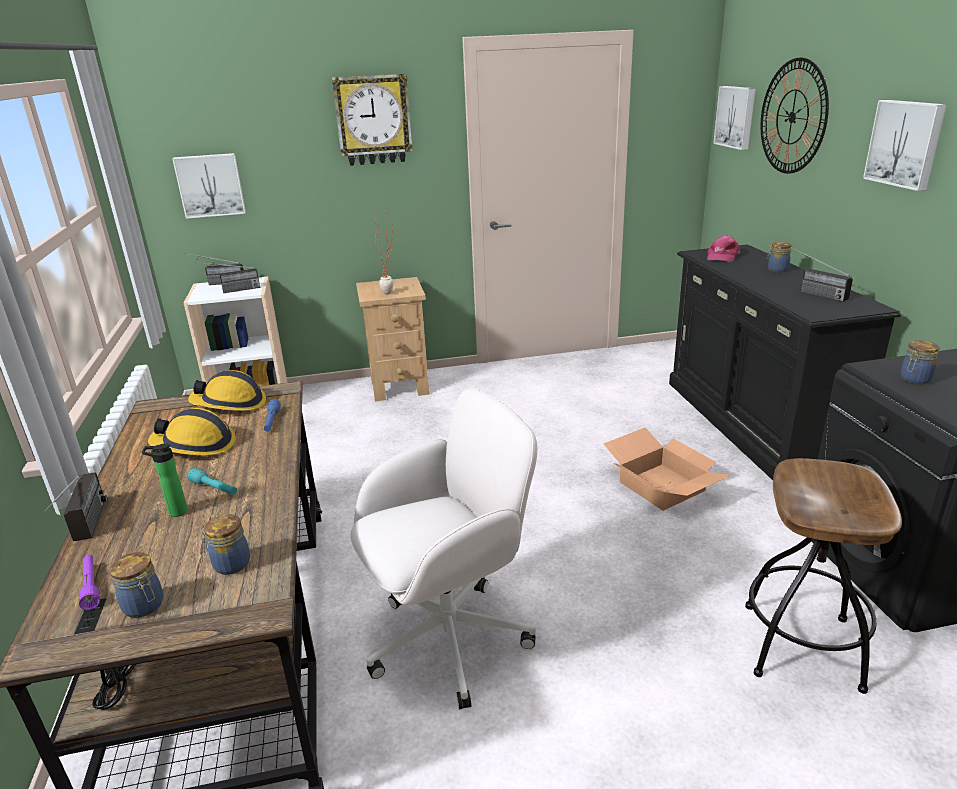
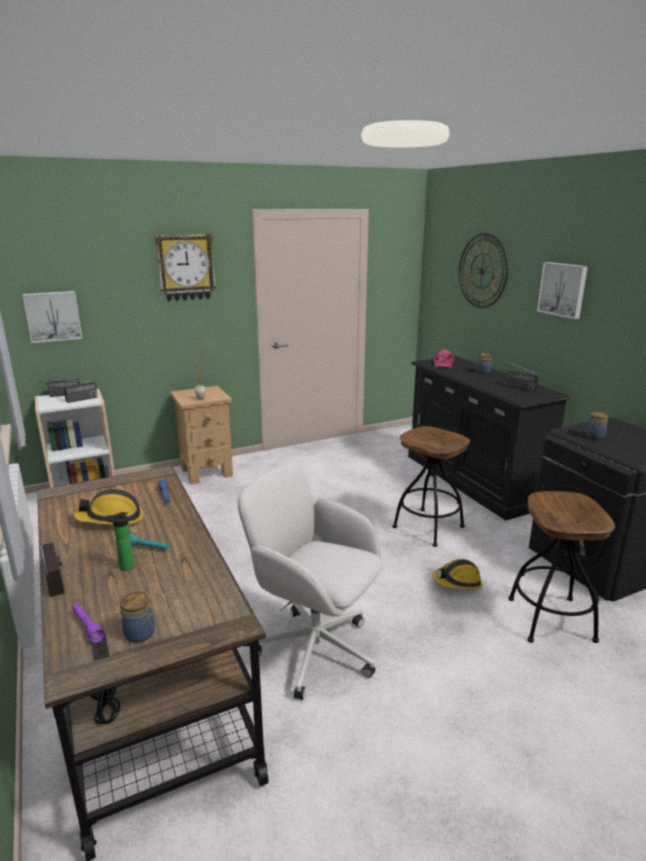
camera: 15 degrees left, 5 degrees down
(230, 404) = (122, 486): hard hat -> hard hat (457, 582)
(230, 564) = (192, 597): jar -> none
(449, 641) = (316, 651): white office chair -> white office chair turned 105 degrees counterclockwise
(663, 486) = (428, 527): cardboard box -> brown stool
(736, 117) = (439, 269): picture -> none

